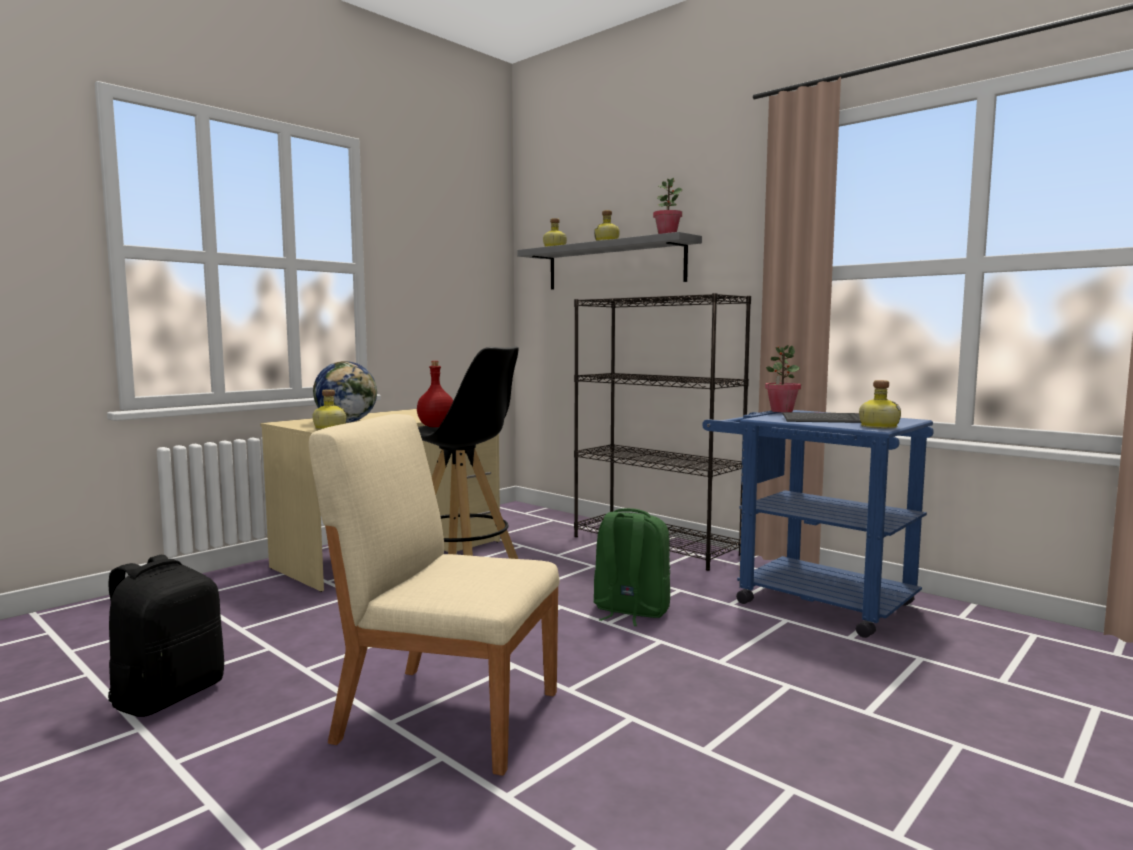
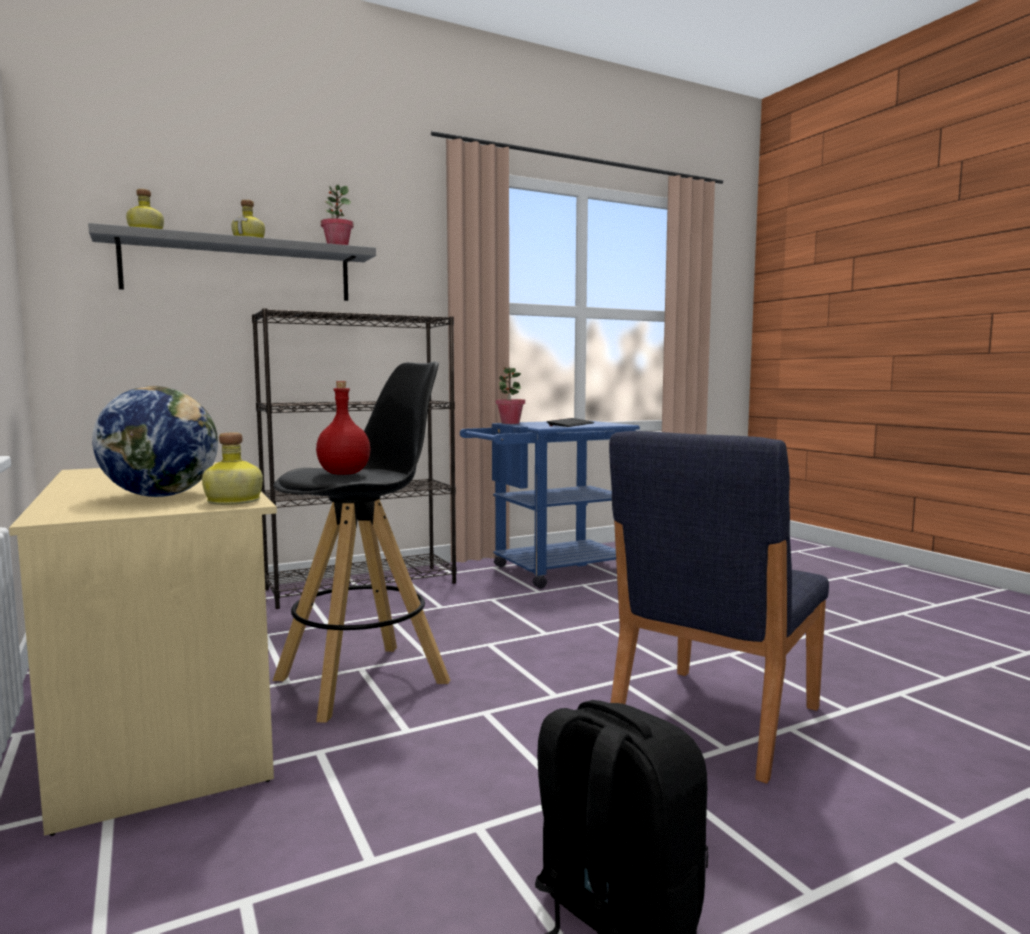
camera: 70 degrees left, 0 degrees up
(447, 715) = (714, 719): beige chair -> blue chair
(630, 611) = (525, 622): green backpack -> none
(878, 427) = (615, 424): bottle -> none

